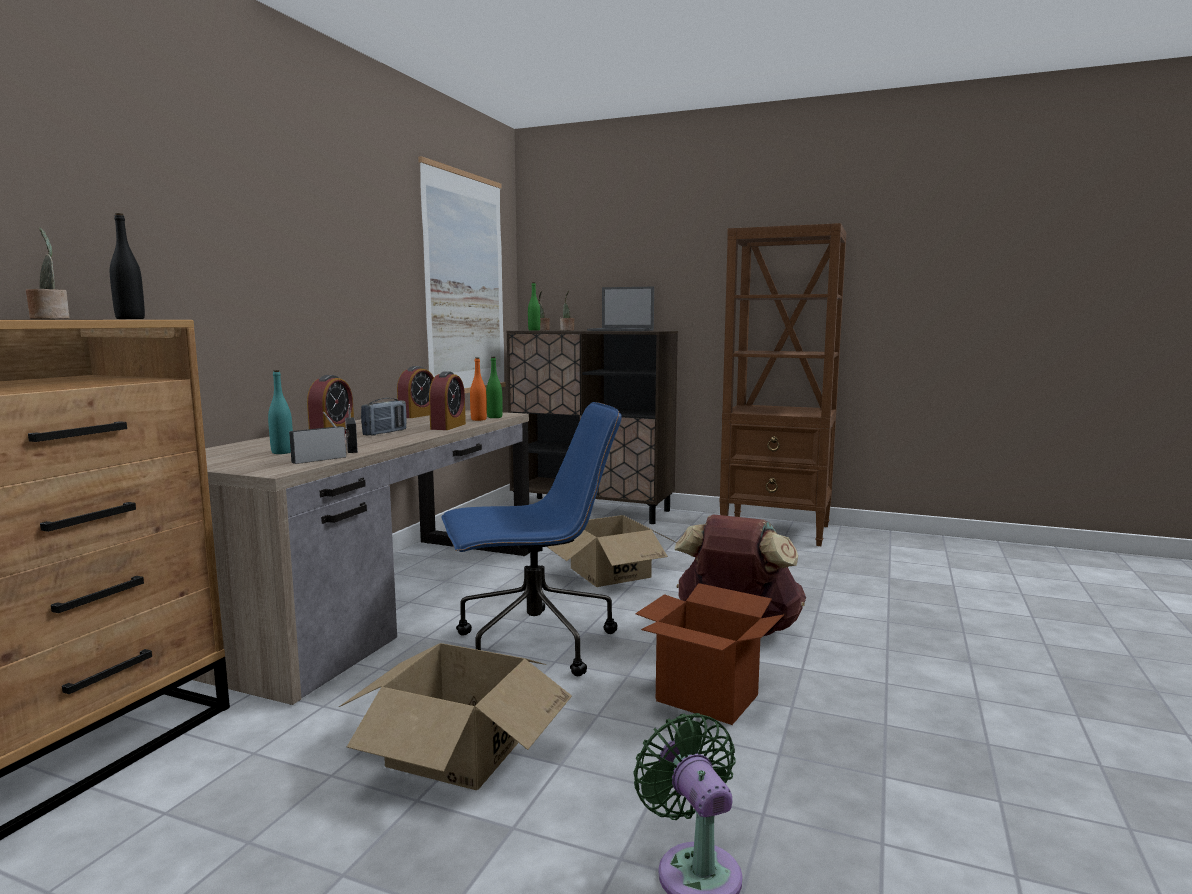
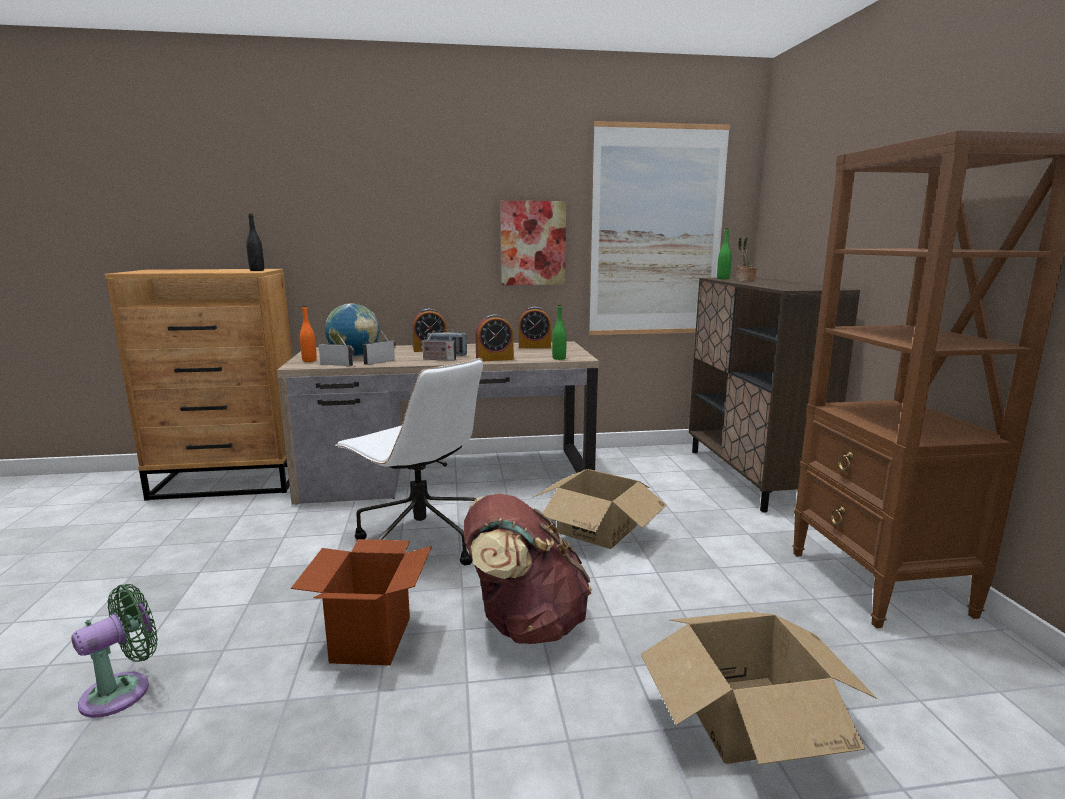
camera: 60 degrees right, 5 degrees up
(50, 319) = (226, 270): potted plant -> none
(282, 452) = (354, 356): turquoise bottle -> globe
(380, 291) = (533, 243): none -> picture
(399, 436) = (437, 359): none -> radio
(459, 748) = (259, 564): cardboard box -> cardboard box (749, 717)
(478, 419) = (540, 358): orange bottle -> orange bottle (309, 360)
(532, 645) = (419, 542): blue office chair -> white office chair
(621, 330) = (789, 285): laptop -> none

